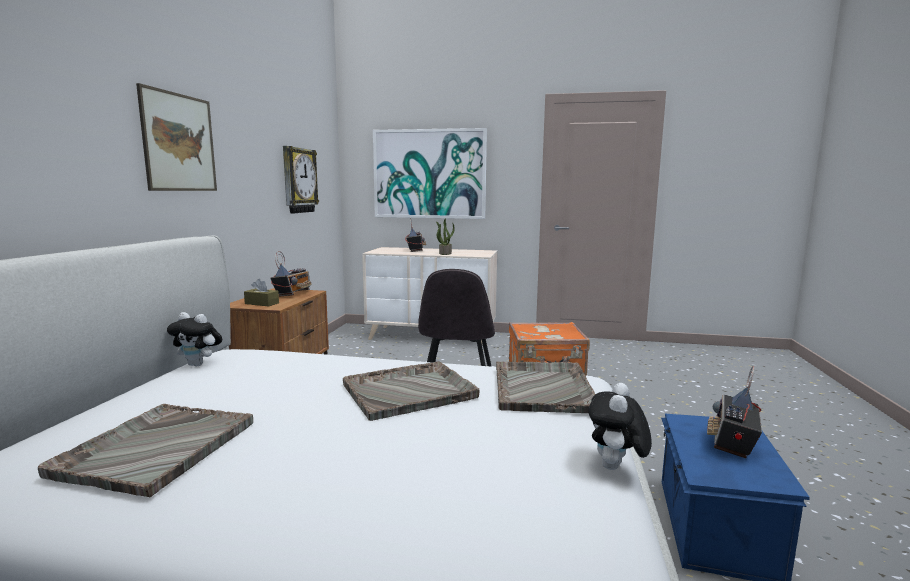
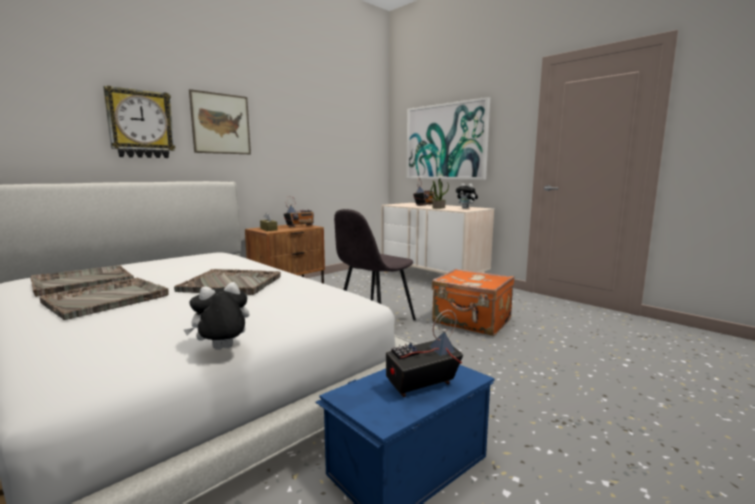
camera: 35 degrees right, 0 degrees up
(199, 364) = (188, 255): plush toy -> plush toy (466, 208)
(298, 180) = (336, 149): wall clock -> wall clock (140, 124)
(542, 388) = (307, 299): grey tray -> grey tray (108, 299)

